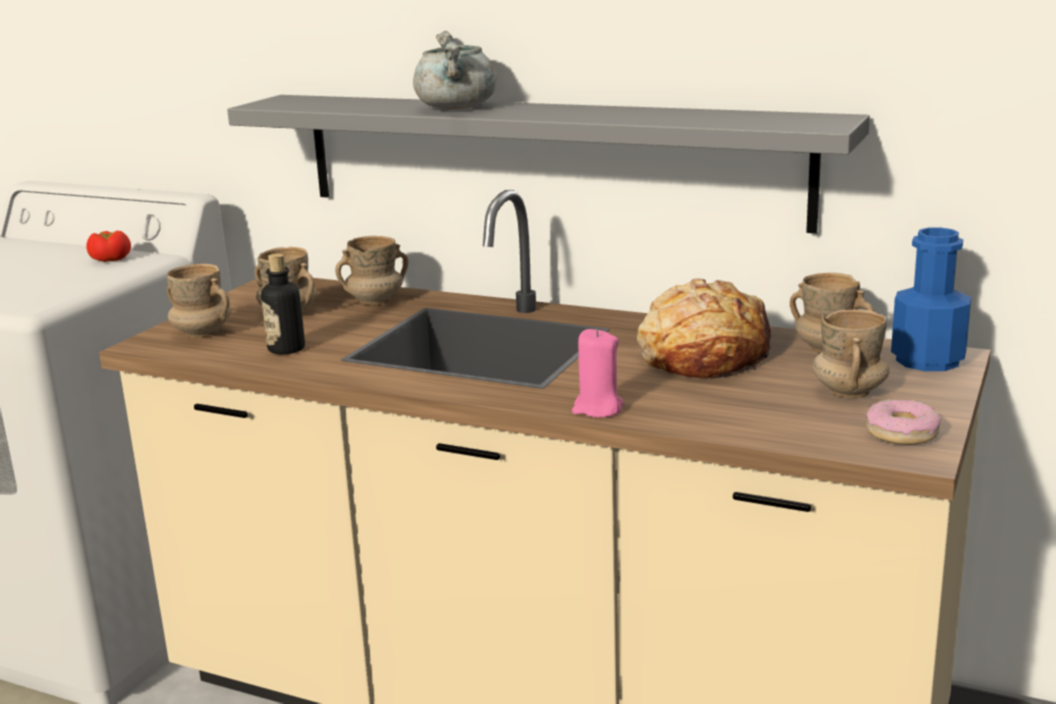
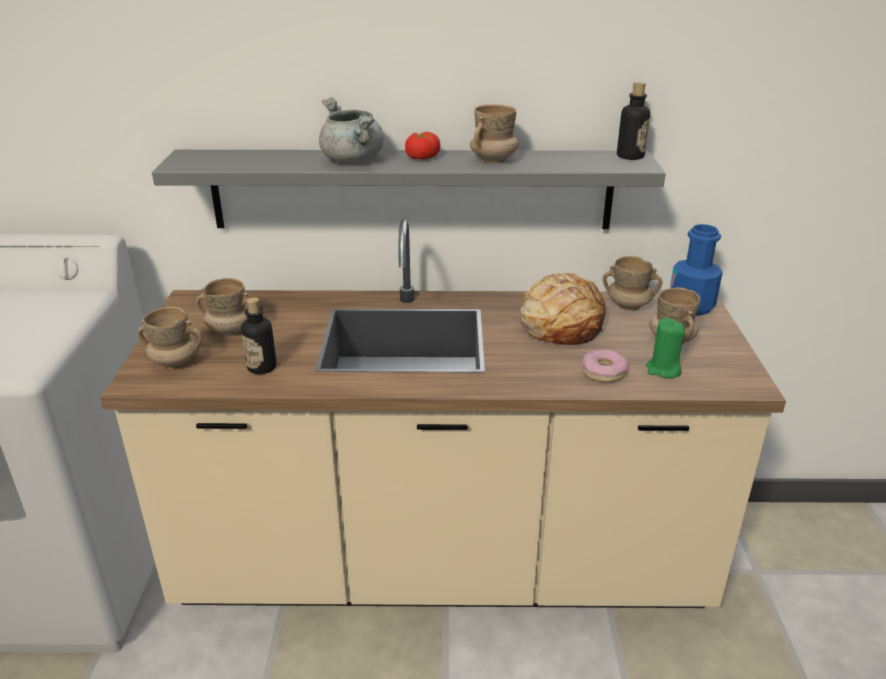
camera: 25 degrees left, 10 degrees up
(111, 259) = (45, 303): tomato -> tomato (421, 157)
(375, 301) = (288, 307): beige mug -> beige mug (493, 160)
(597, 409) = (537, 384): pink candle -> none
(797, 419) = (663, 370): none -> green candle
(827, 118) = (630, 156): none -> bottle
(901, 433) = (728, 369): donut -> donut (603, 372)

